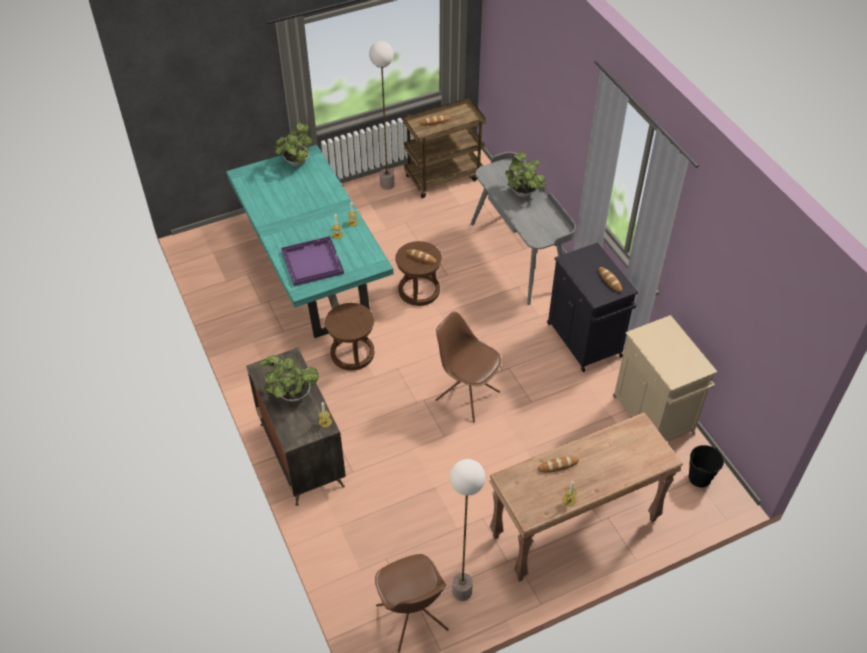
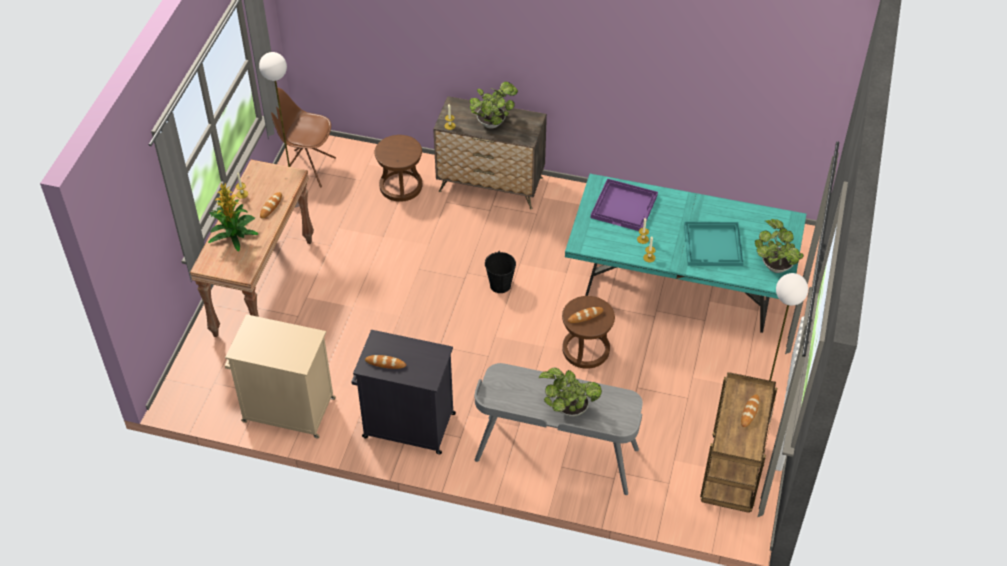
camera: 130 degrees right, 0 degrees up
(306, 198) = (713, 245): none -> turquoise tray
(352, 353) = (557, 264): brown stool -> brown stool (400, 186)
(466, 395) = (440, 306): brown chair -> none
(615, 465) = (234, 235): none -> potted plant
(699, 477) = (209, 392): black bucket -> black bucket (500, 285)

